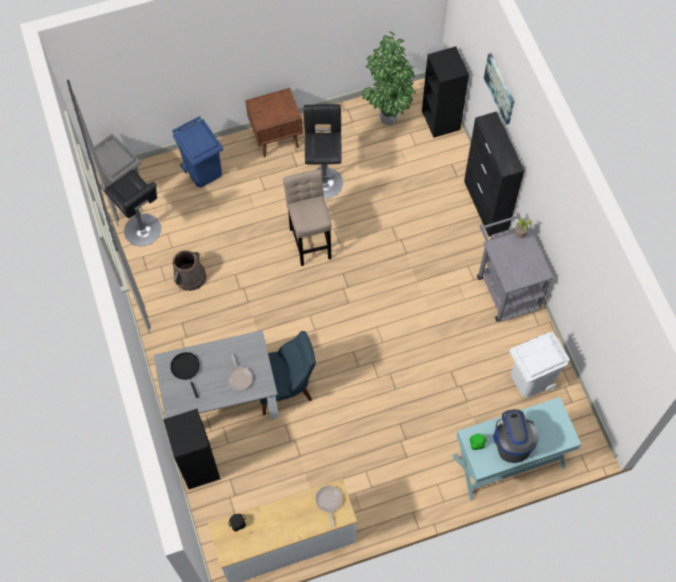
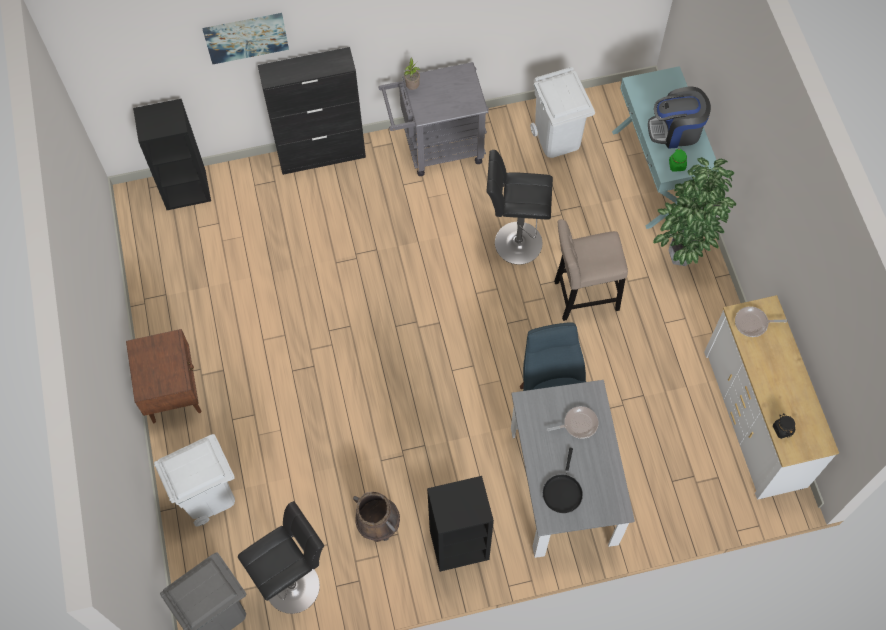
camera: 85 degrees left, 0 degrees up
(186, 369) = (562, 491): black frying pan -> black frying pan turned 60 degrees counterclockwise
(198, 466) = (653, 519): black bookcase -> black bookcase (458, 545)
(203, 171) = (208, 495): blue trash can -> white trash can
(310, 240) = (342, 361): beige stool -> beige stool (582, 297)
(324, 180) = (252, 337): black stool -> black stool (514, 242)
(386, 120) = (172, 253): potted plant -> potted plant (680, 260)

